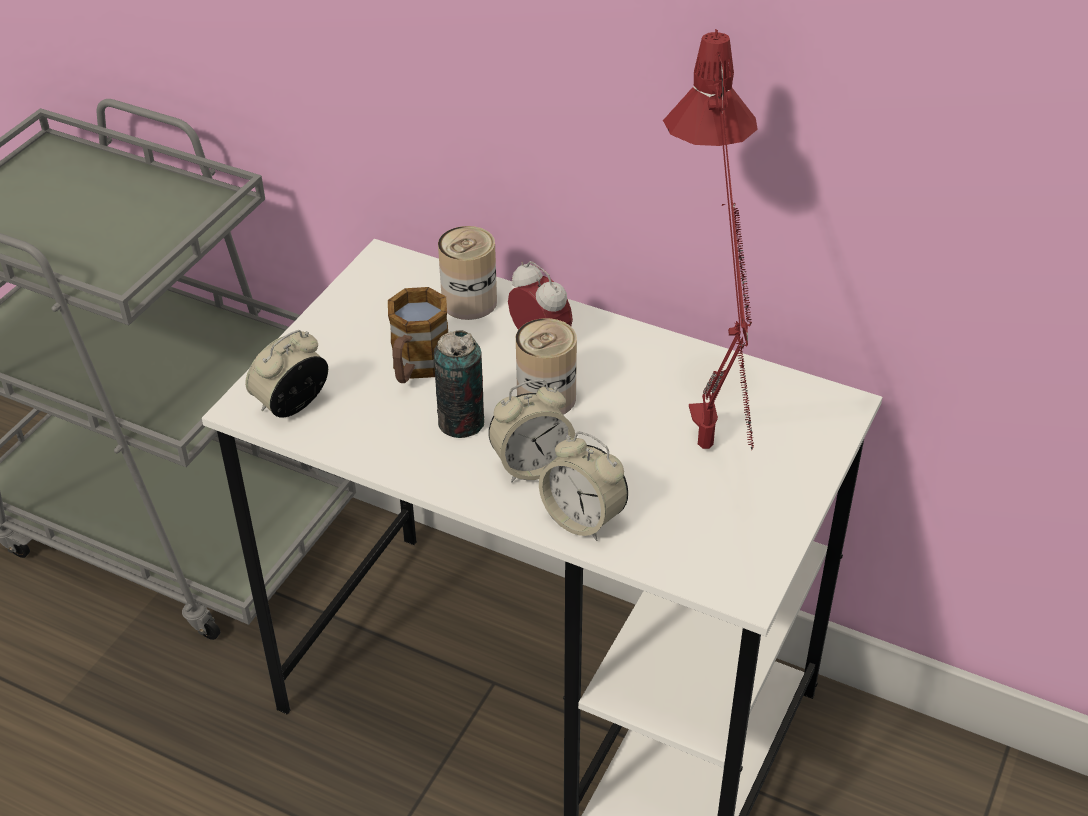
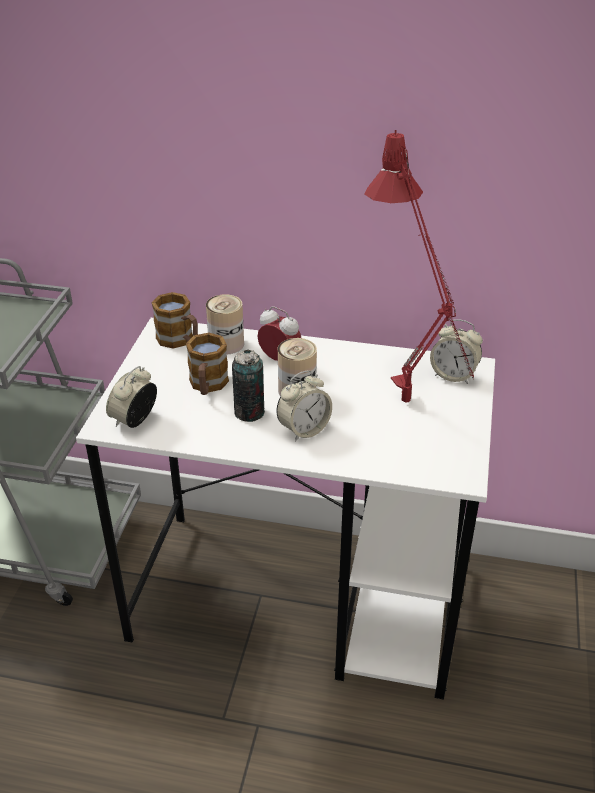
camera: 15 degrees left, 5 degrees down
(402, 285) = (180, 341): none -> mug
(583, 519) = (348, 454): alarm clock -> alarm clock (453, 375)

